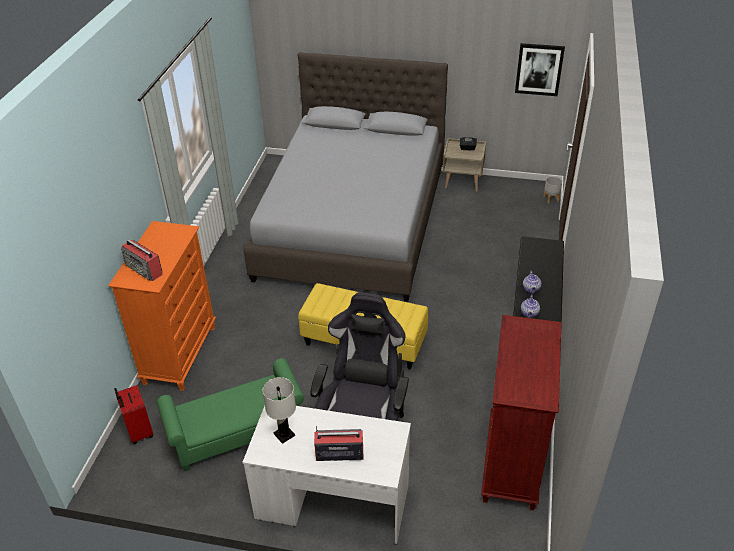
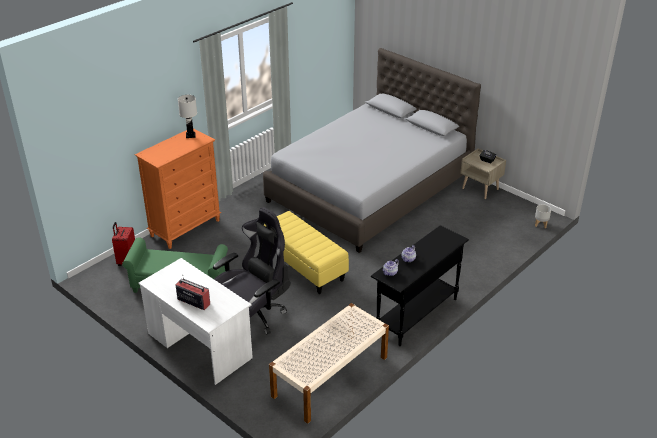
camera: 30 degrees right, 5 degrees down
(144, 270) = (161, 153): radio -> none
(284, 435) = (173, 279): white table lamp -> white table lamp (190, 135)
(511, 464) = (330, 377): red dresser -> beige bench
(539, 69) = (550, 108): picture -> none

